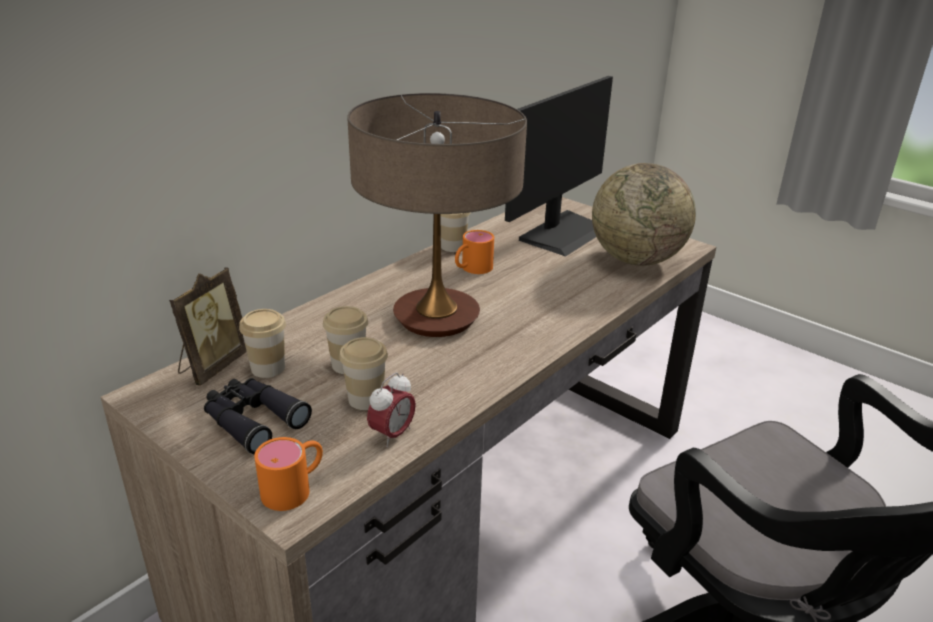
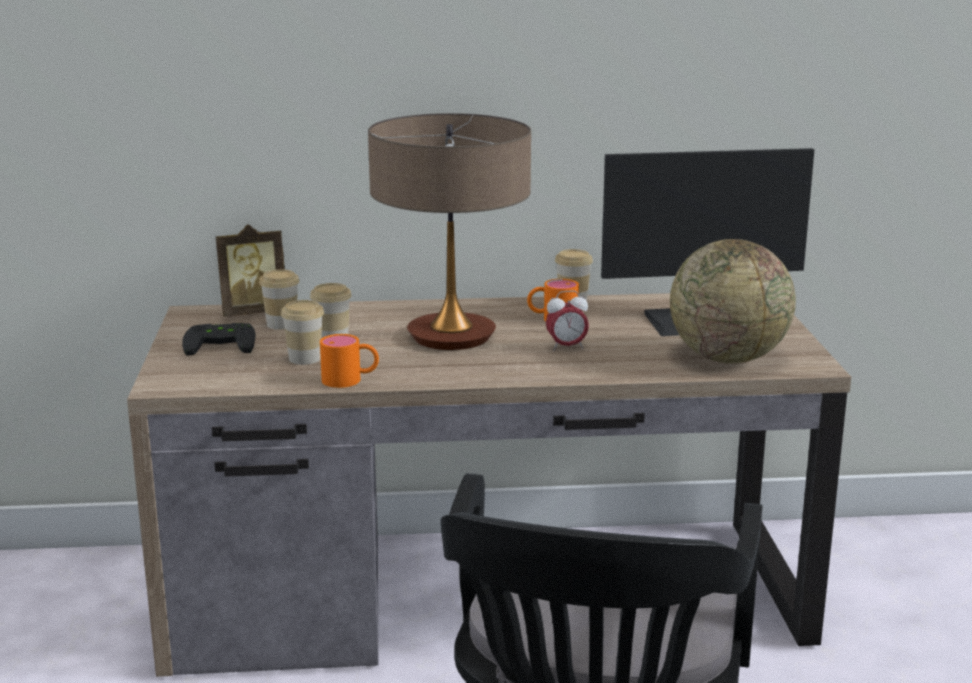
camera: 45 degrees right, 10 degrees down
(252, 420) = (221, 344): black binoculars -> black game controller
(295, 487) = (182, 378): orange mug -> orange mug (350, 380)
(392, 435) = (282, 379): alarm clock -> alarm clock (566, 347)

